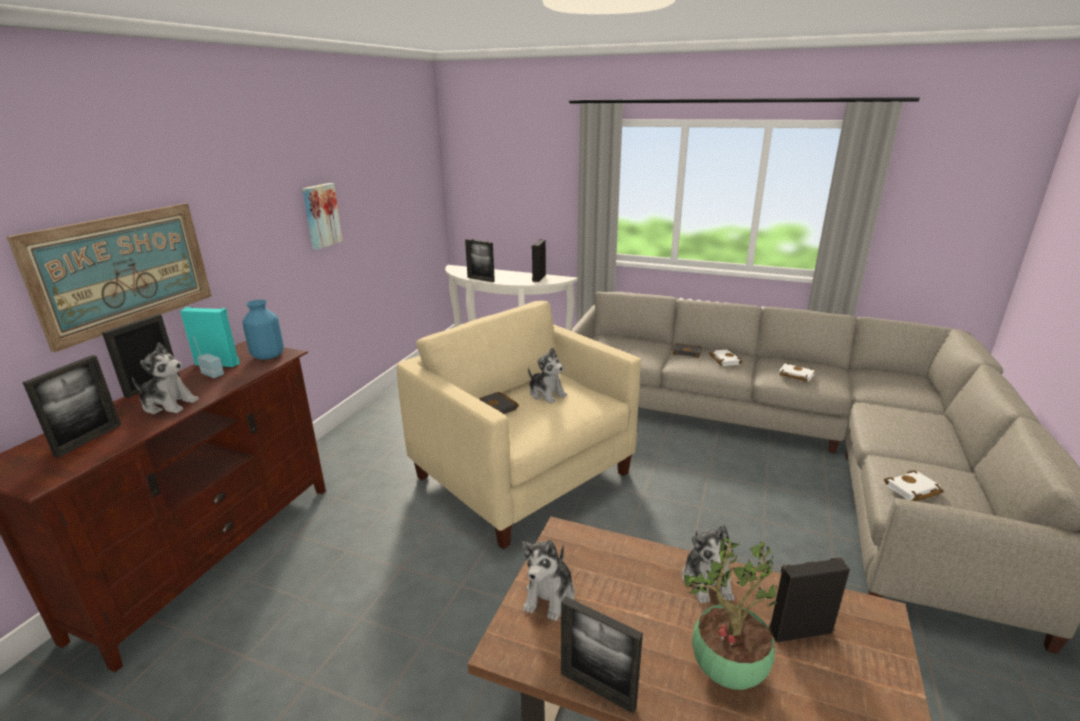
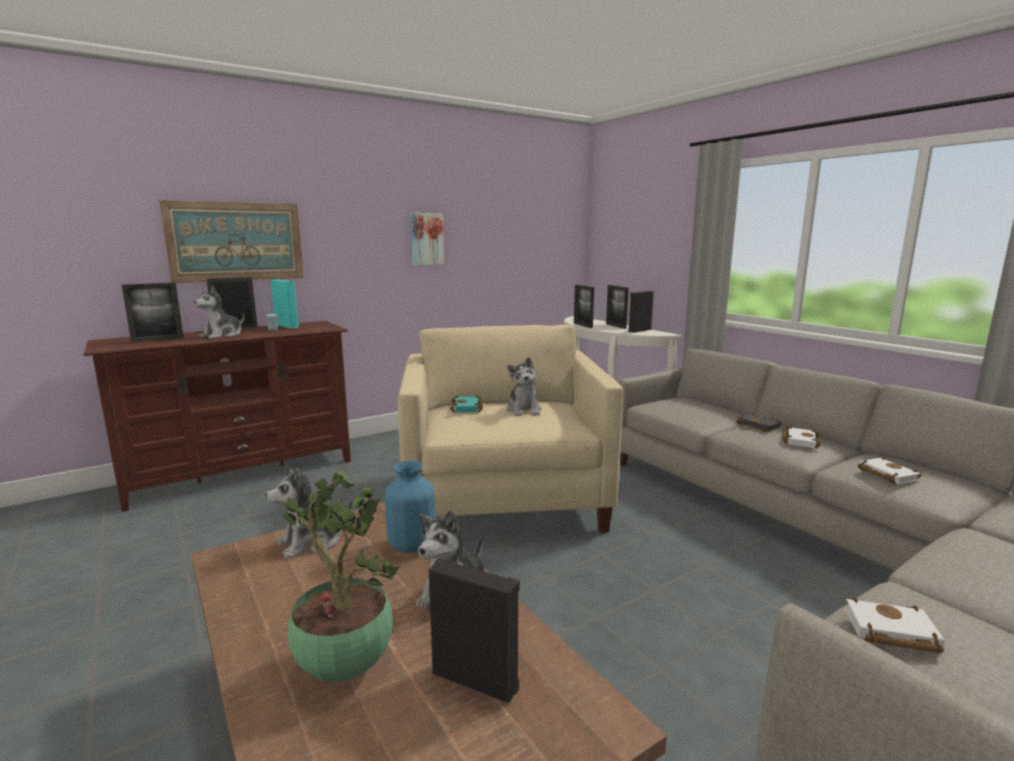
camera: 35 degrees right, 10 degrees down
(169, 404) = (222, 335): plush toy -> plush toy turned 75 degrees clockwise
(267, 356) = (320, 327): blue vase -> blue vase (411, 545)
(499, 407) = (468, 408): black book -> turquoise book
(597, 690) = (229, 615): picture frame -> picture frame (616, 326)

